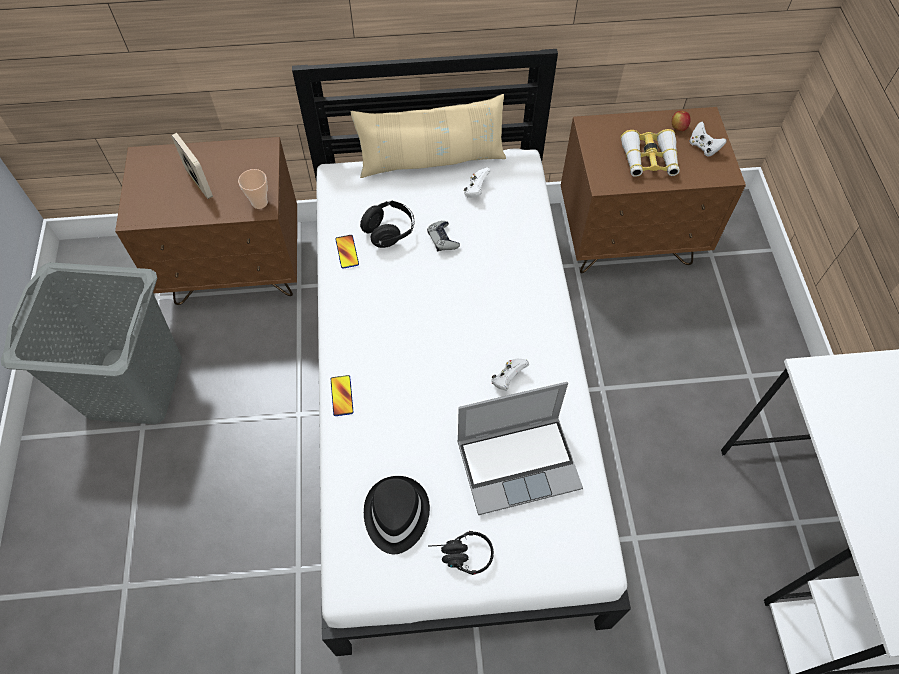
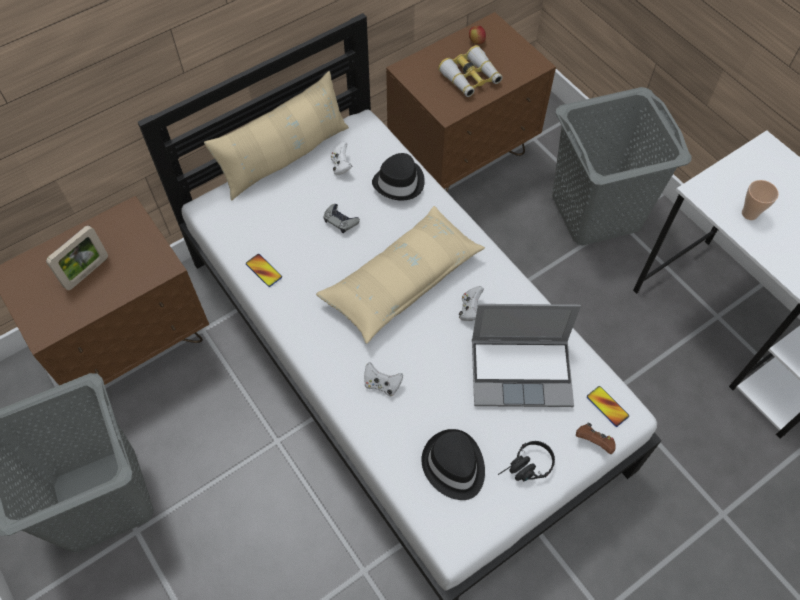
camera: 30 degrees left, 0 degrees up
(199, 183) = (87, 272): picture frame -> picture frame turned 105 degrees clockwise
(259, 203) = (159, 263): cup -> cup (749, 213)
(342, 396) = (343, 394): phone -> phone (607, 406)
(389, 231) = (289, 235): black headphones -> none
(462, 320) = (402, 281): none -> beige pillow
(519, 229) = (400, 182): none -> black hat
(519, 463) = (522, 372): laptop -> laptop turned 45 degrees clockwise
(545, 569) = (594, 442): none -> brown game controller
(703, 147) = (505, 49): white game controller -> white game controller (382, 384)
(730, 355) = (596, 212): none -> grey laundry basket

